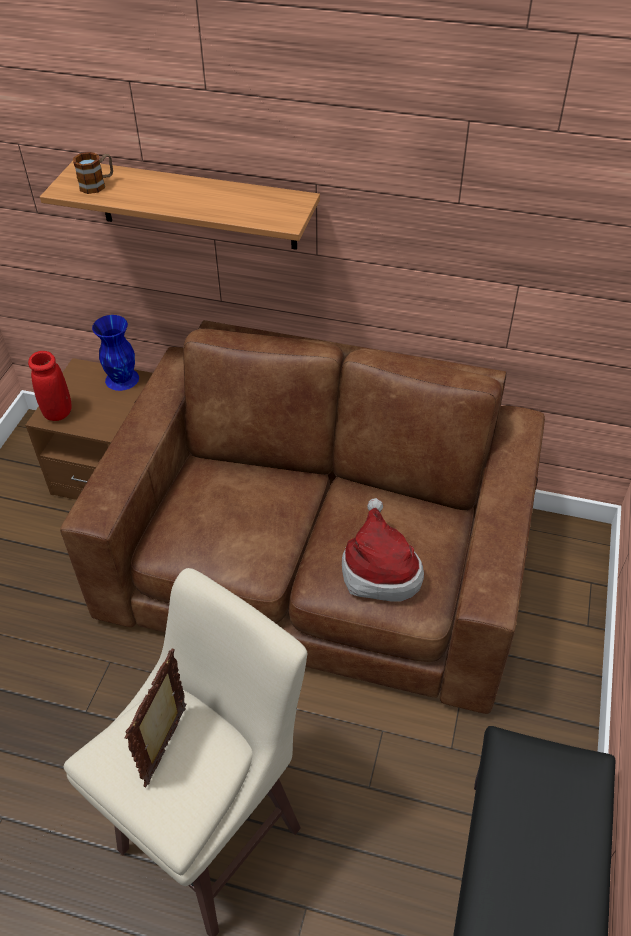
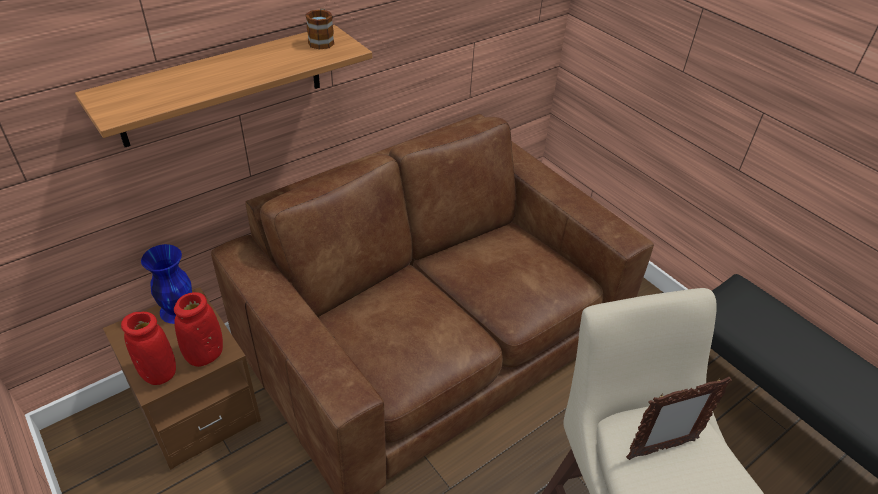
camera: 55 degrees left, 5 degrees down
(94, 422) = (205, 355): none -> red vase
(97, 184) = (143, 97): mug -> mug (322, 40)
(167, 745) = (660, 449): picture frame -> picture frame turned 75 degrees counterclockwise
(379, 569) = (535, 280): hat -> none

